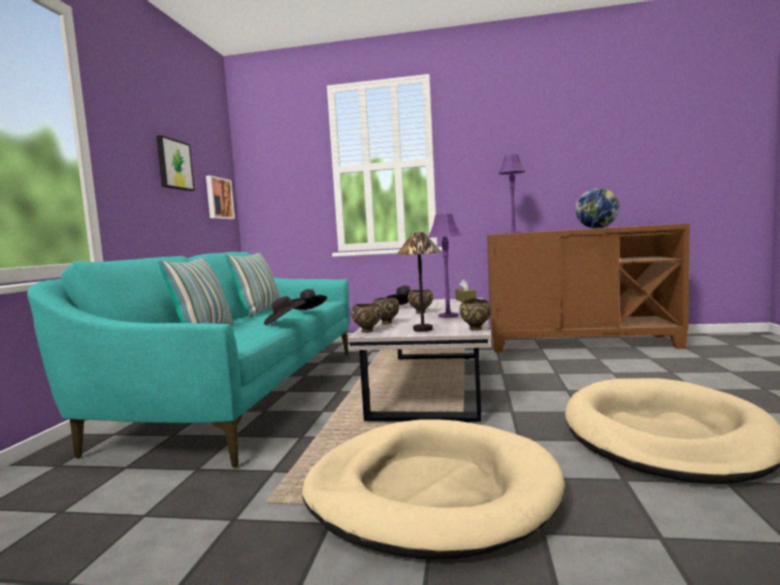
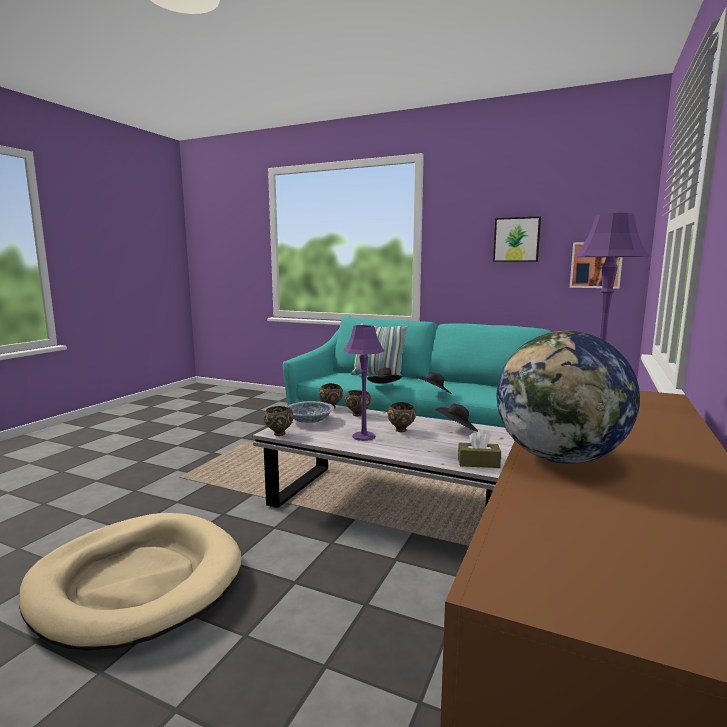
camera: 105 degrees right, 5 degrees up
(259, 312) = (464, 384): pillow -> none
(422, 329) = (309, 420): table lamp -> bowl
(430, 492) = (204, 474): beige dog bed -> none

